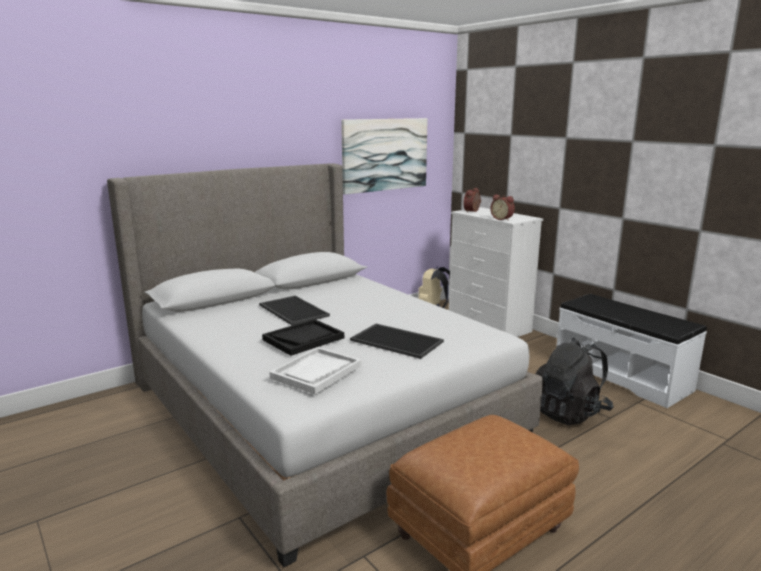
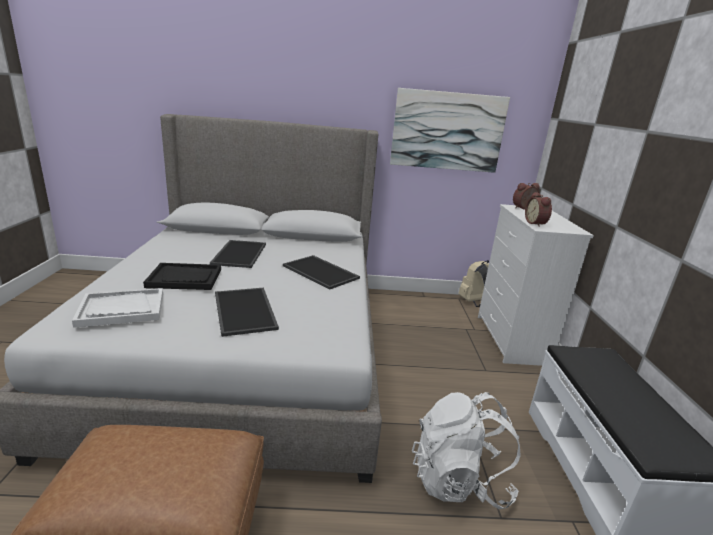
camera: 35 degrees right, 5 degrees up
(384, 301) = (322, 272): none -> tray
(570, 412) = (459, 480): black backpack -> white backpack

